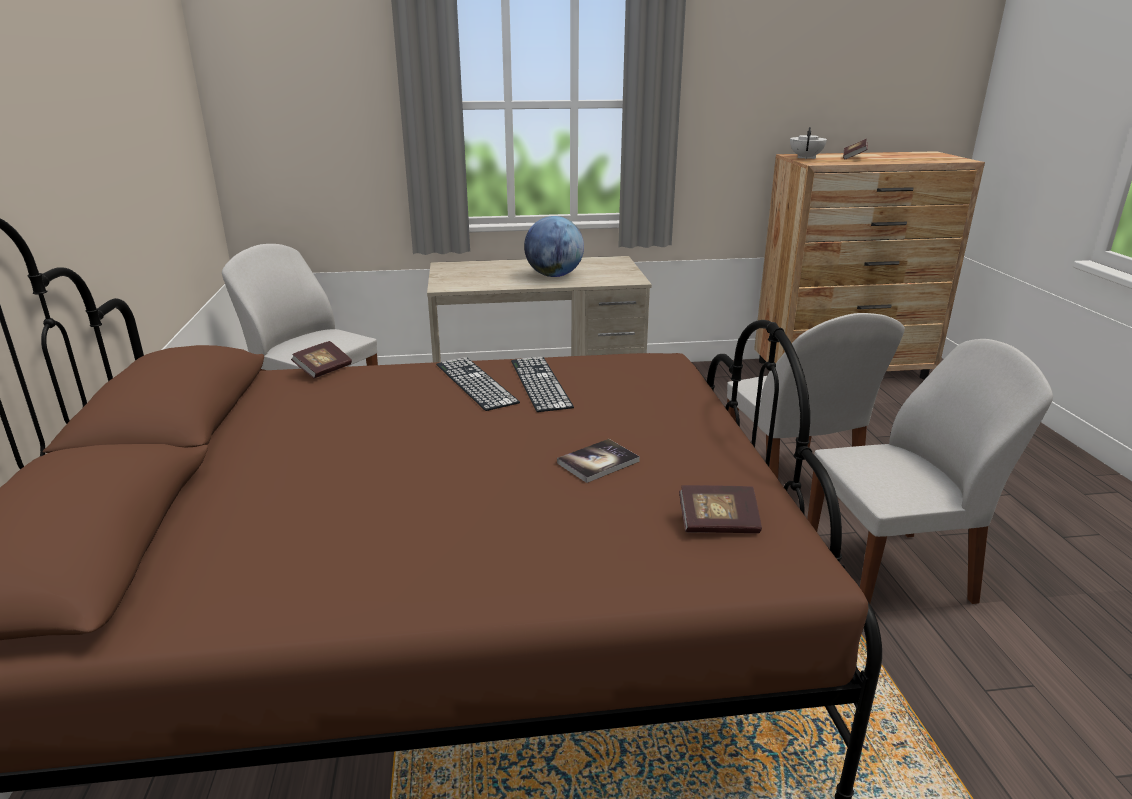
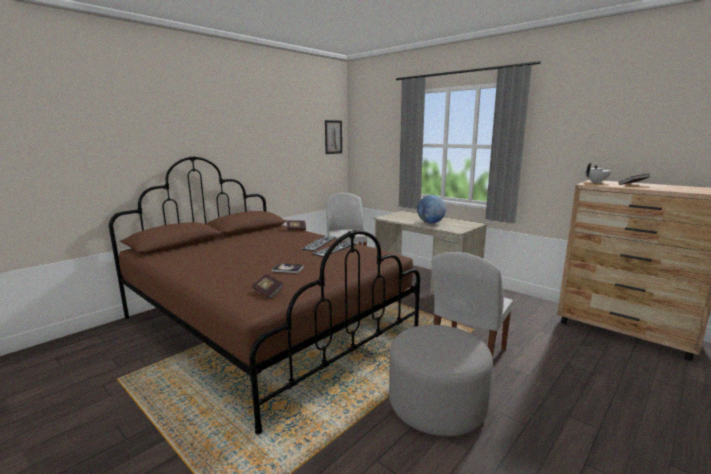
camera: 50 degrees right, 10 degrees down
(182, 91) = (333, 137): none -> picture
(891, 572) = (437, 405): white chair -> grey ottoman

